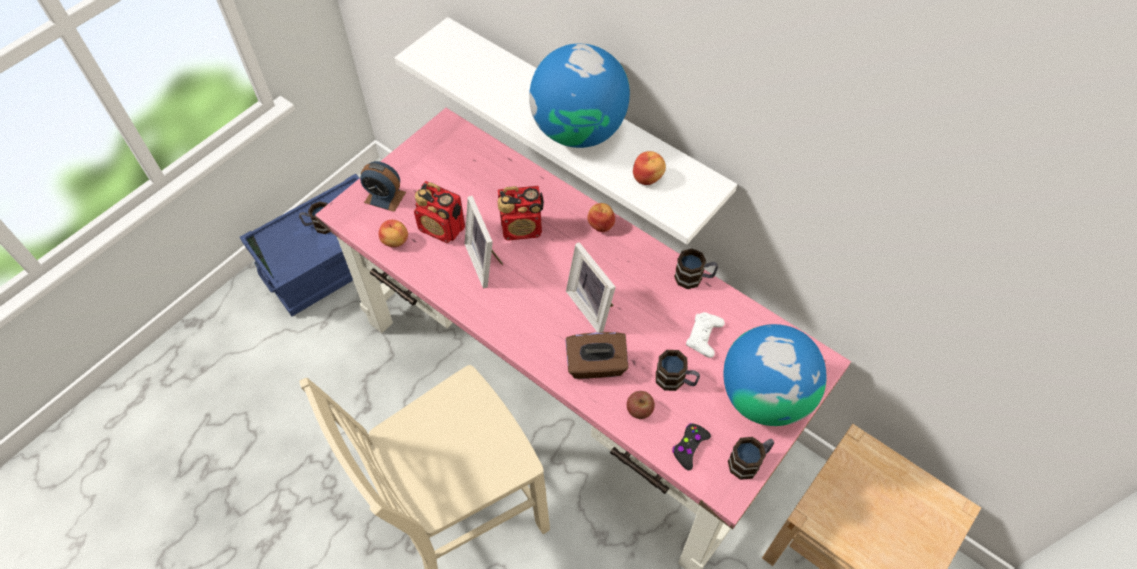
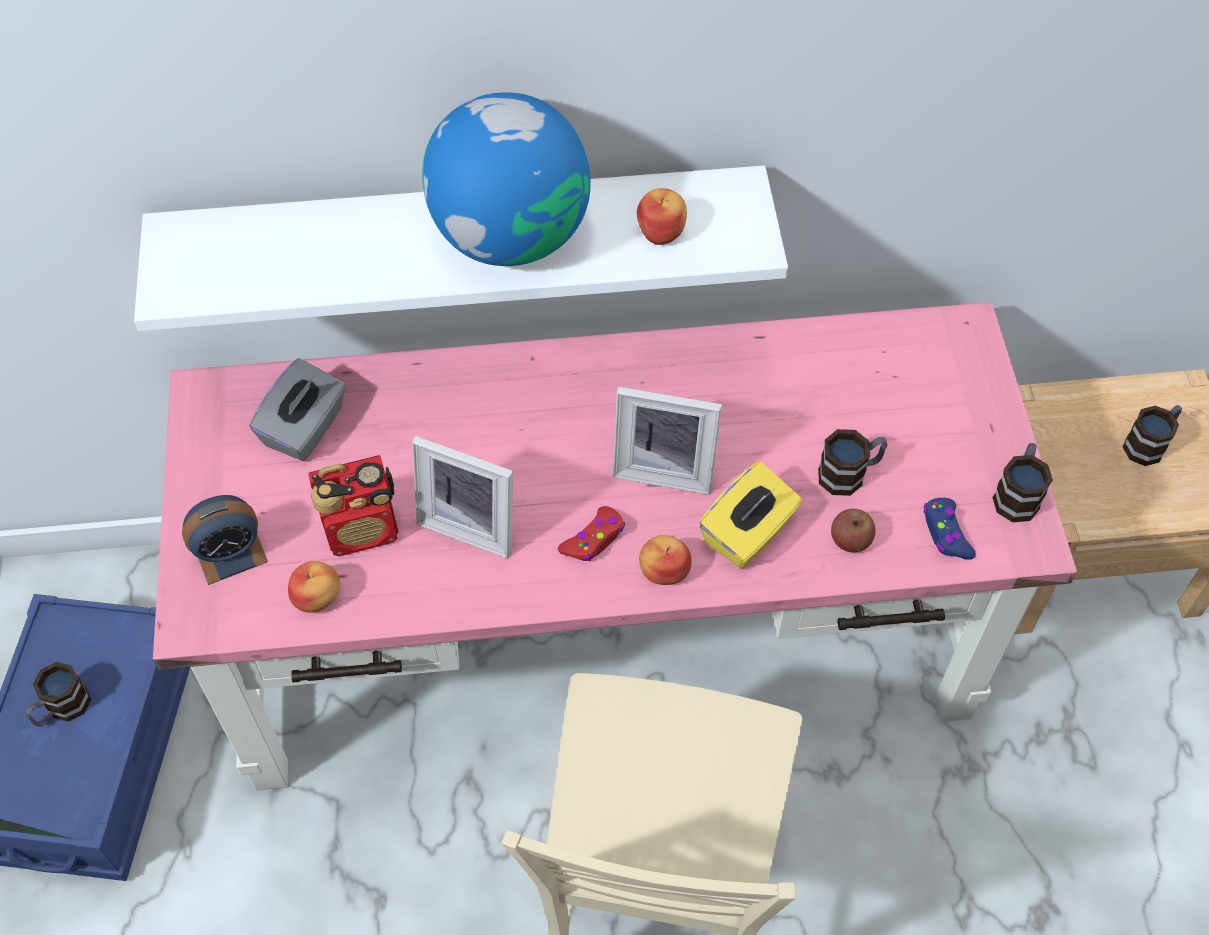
camera: 45 degrees left, 0 degrees up
(468, 170) = (305, 428): none -> grey tissue box
(522, 228) = (468, 446): radio -> none
(527, 311) = (594, 539): none -> red game controller
(596, 366) = (748, 533): brown tissue box -> yellow tissue box
(601, 224) = (560, 364): apple -> apple (664, 571)
(689, 447) = (945, 533): black game controller -> blue game controller
(694, 278) = (737, 342): mug -> mug (1149, 444)
(704, 336) = (823, 399): white game controller -> none
(764, 396) = (954, 412): globe -> none

